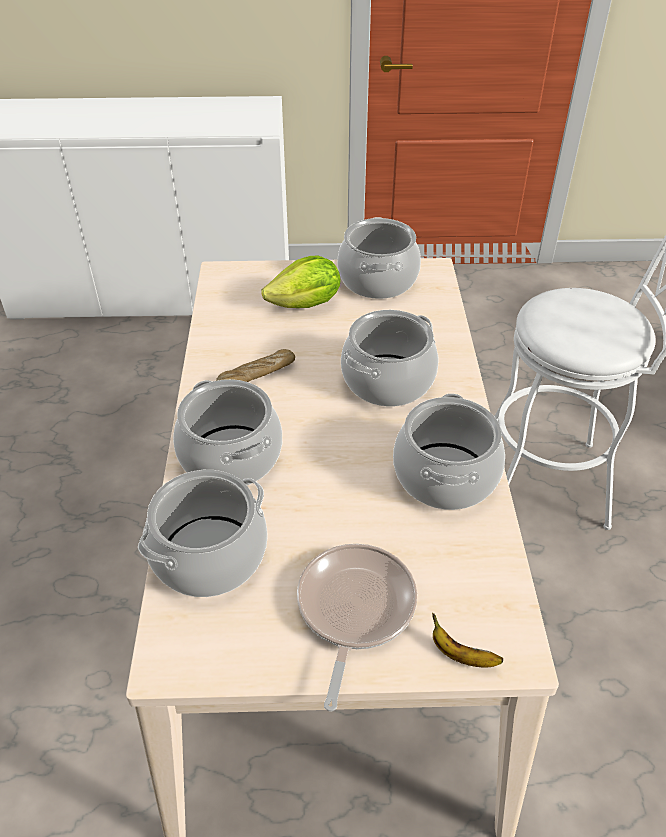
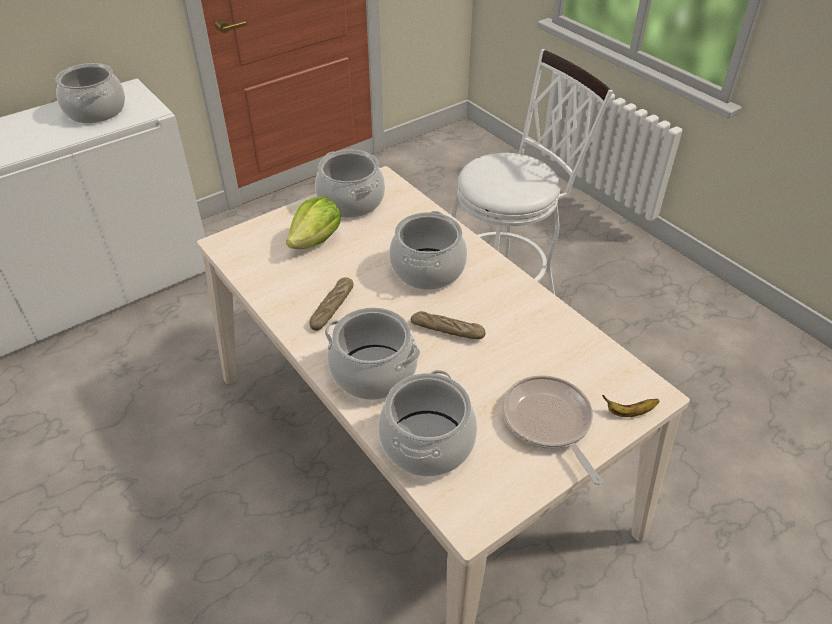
camera: 35 degrees left, 0 degrees up
(344, 453) = (447, 330): none -> bread
(444, 476) = (522, 314): cooking pot -> cooking pot (95, 111)

